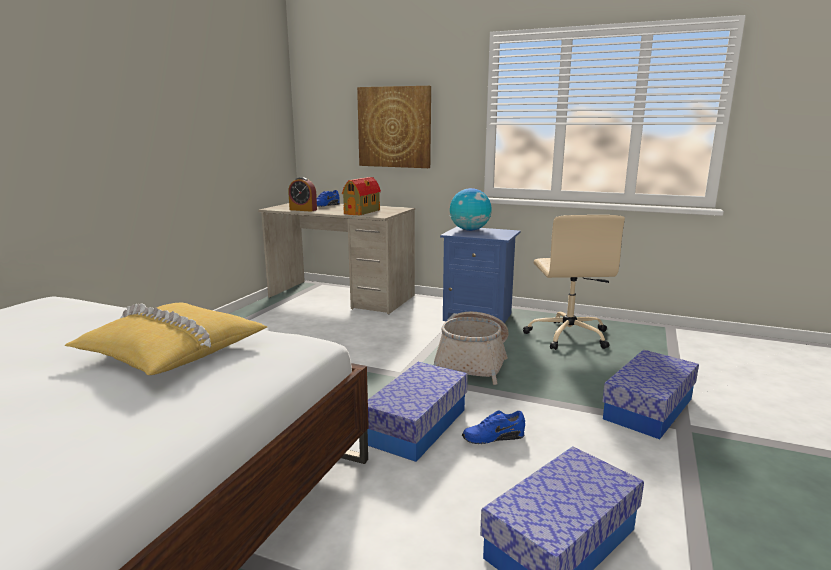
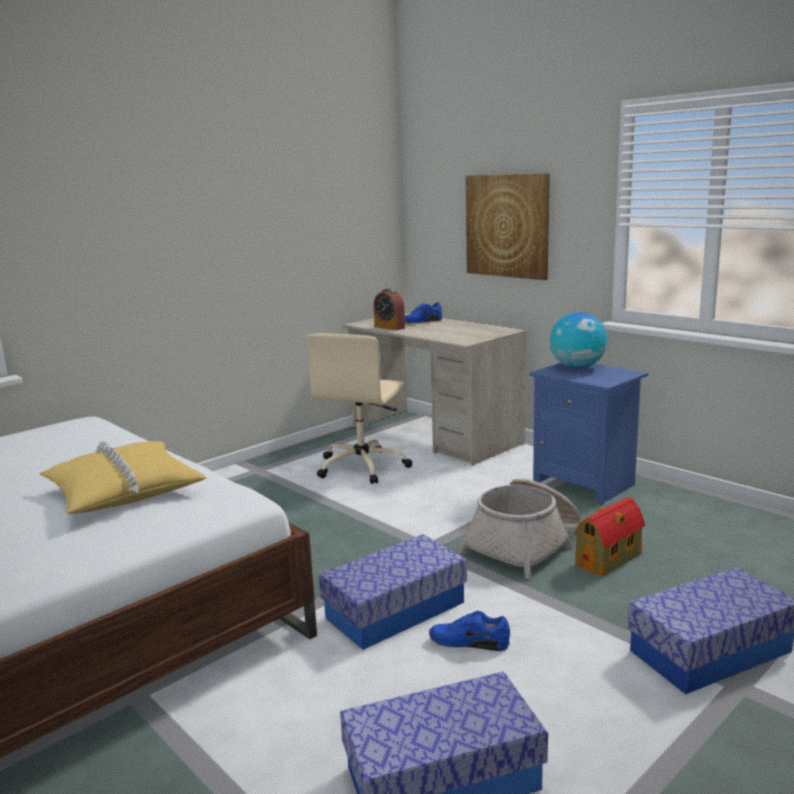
camera: 25 degrees right, 0 degrees up
(362, 212) = (453, 334): toy house -> toy house (609, 559)
(568, 335) = (689, 528): beige office chair -> beige office chair (363, 466)

